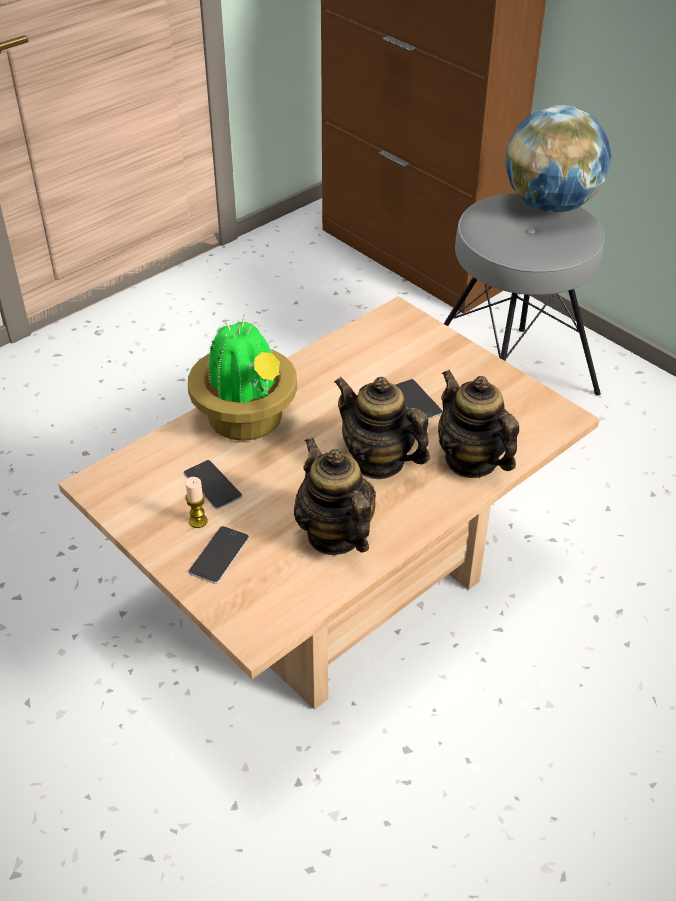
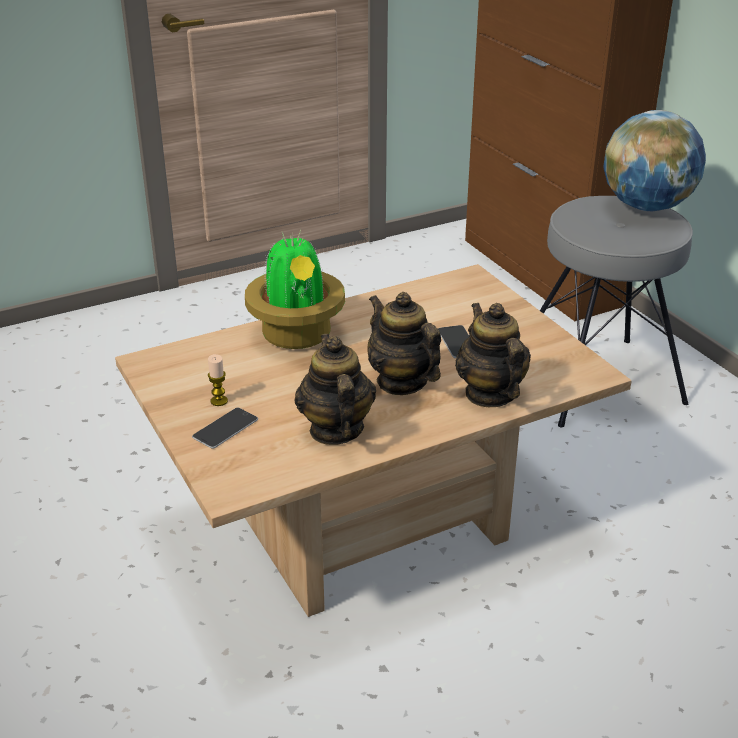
camera: 15 degrees right, 10 degrees down
(212, 485) = (244, 377): phone -> none

